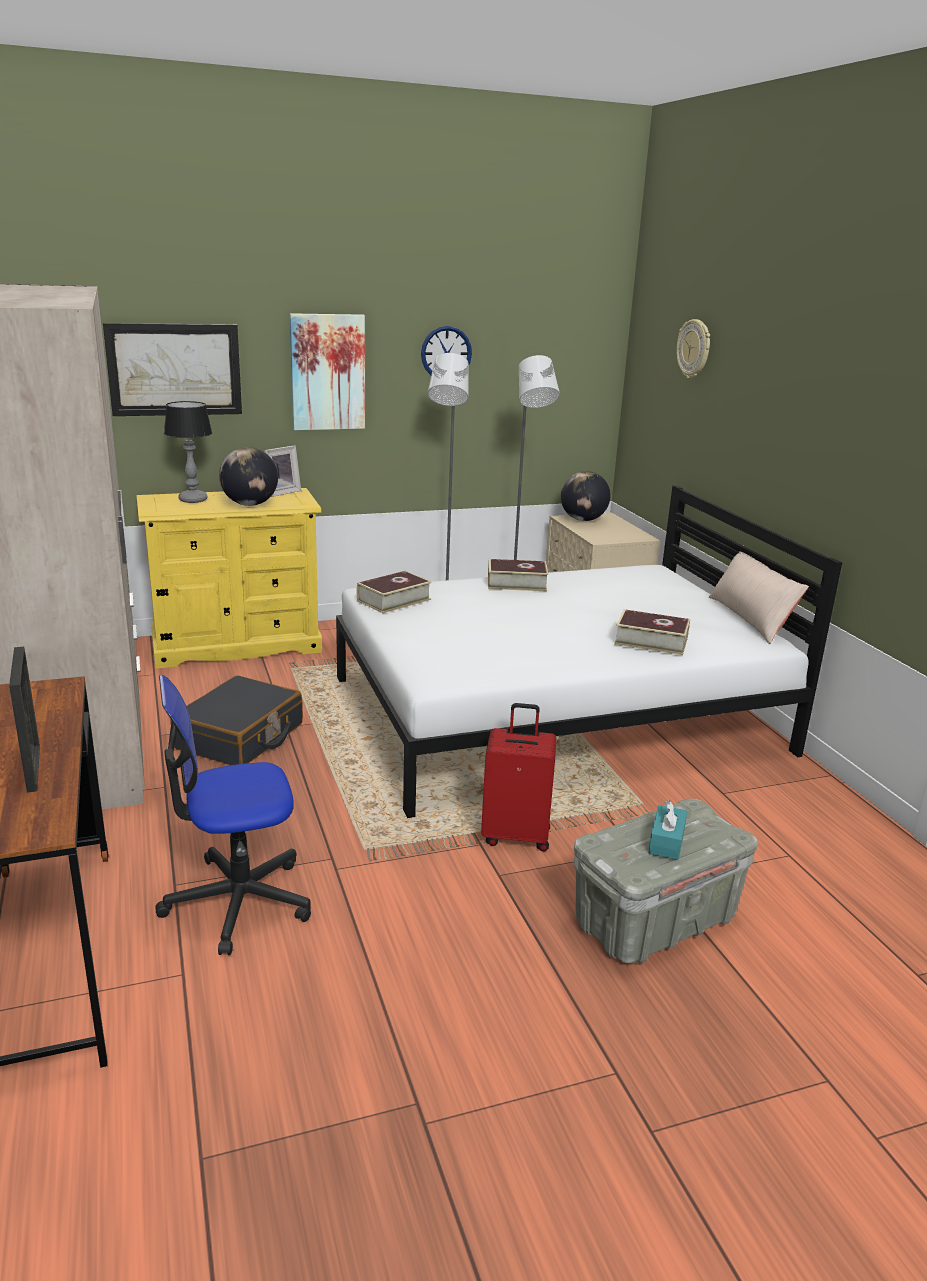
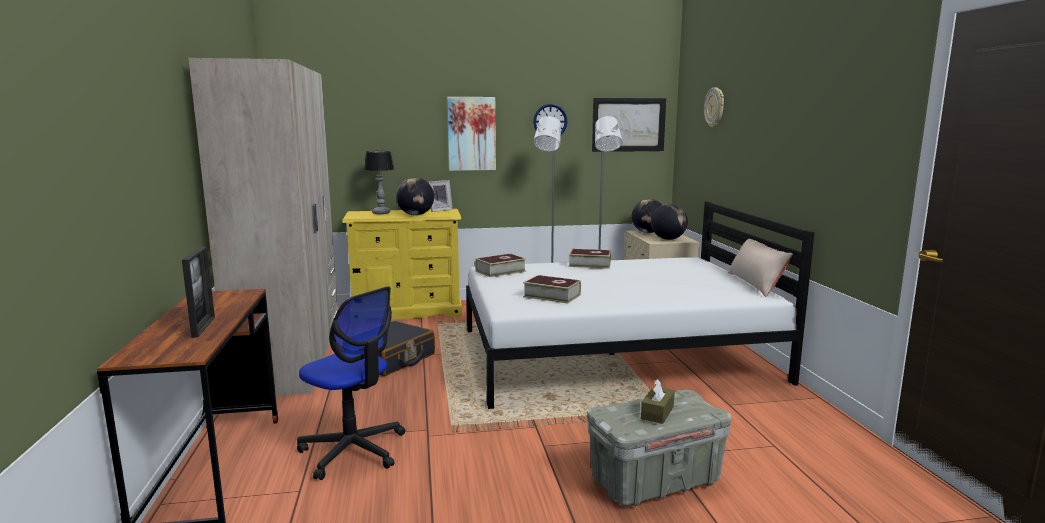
camera: 10 degrees right, 10 degrees down
(174, 369) = (374, 132): picture -> picture (628, 124)
(237, 901) = (353, 450): office chair -> office chair turned 135 degrees counterclockwise
(516, 835) = (564, 422): red suitcase -> none
(615, 534) = (668, 239): none -> globe
(651, 641) = (674, 293): book -> book (552, 296)
(666, 841) = (657, 412): turquoise tissue box -> brown tissue box

